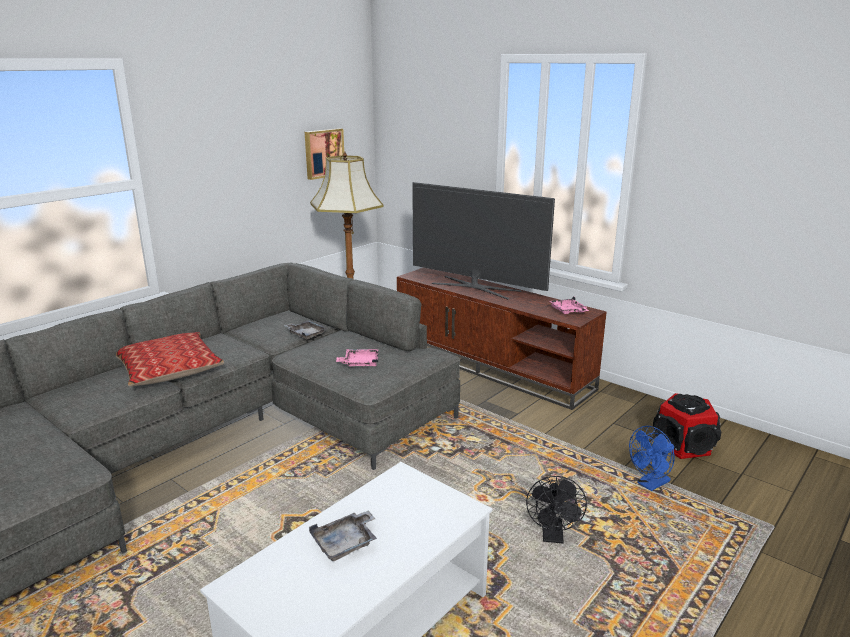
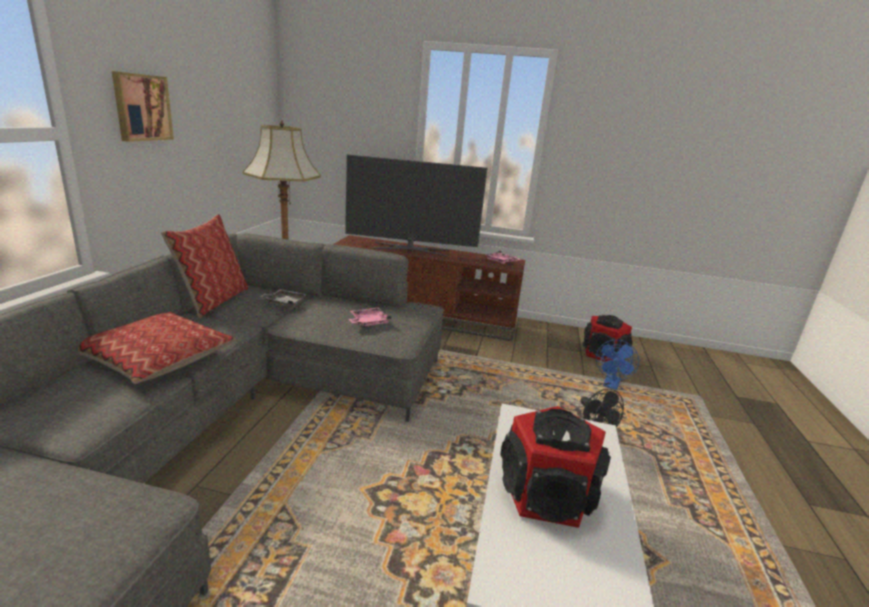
camera: 30 degrees left, 0 degrees up
(250, 325) = (213, 301): none -> pillow
(323, 153) = (242, 124): picture -> picture (141, 107)
(346, 543) = (548, 494): grey tray -> speaker

